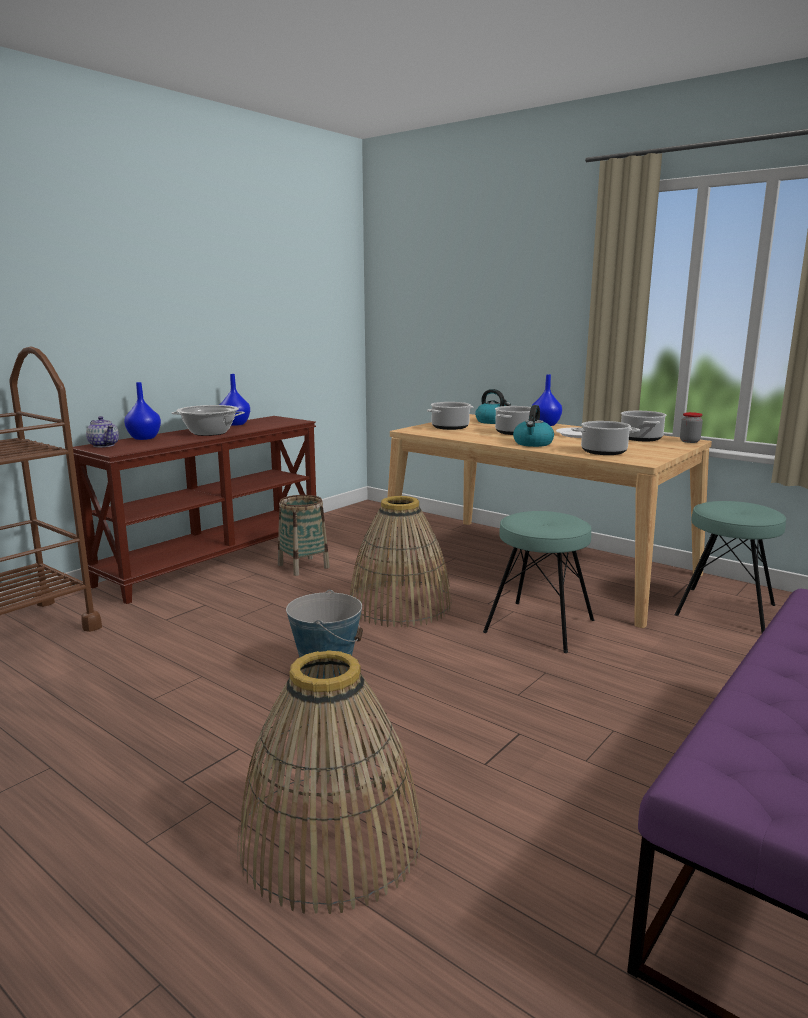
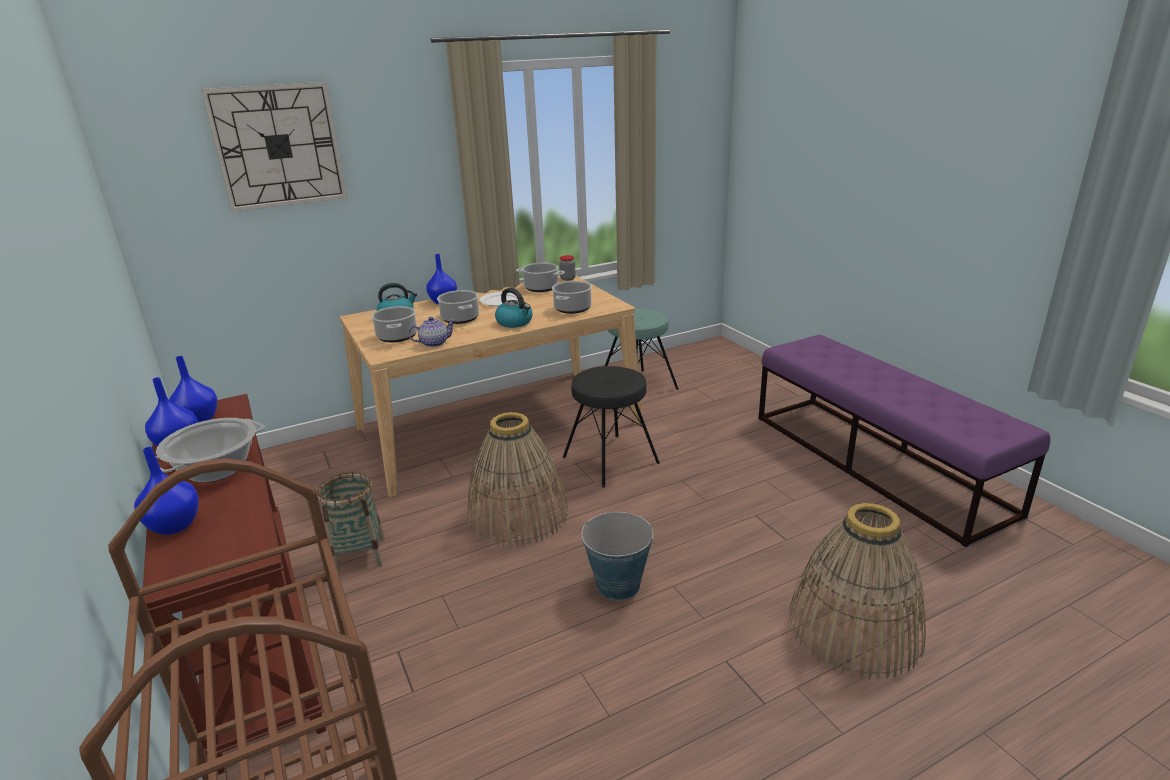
camera: 65 degrees left, 10 degrees up
(104, 445) = (182, 565): teapot -> teapot (434, 343)
(269, 421) = (198, 420): none -> blue vase
(461, 260) = (278, 146): none -> wall clock
(539, 626) = (610, 460): turquoise stool -> black stool

